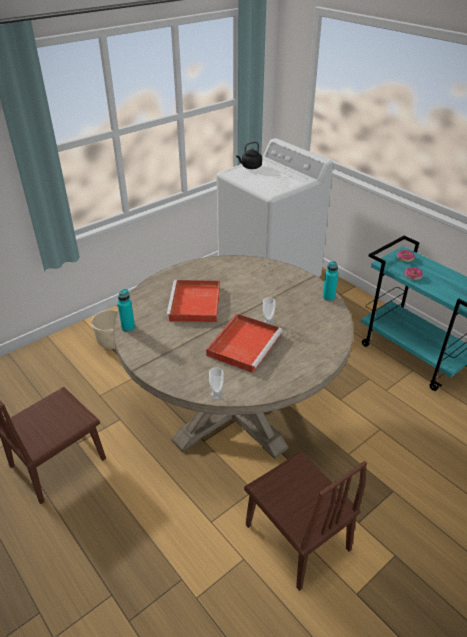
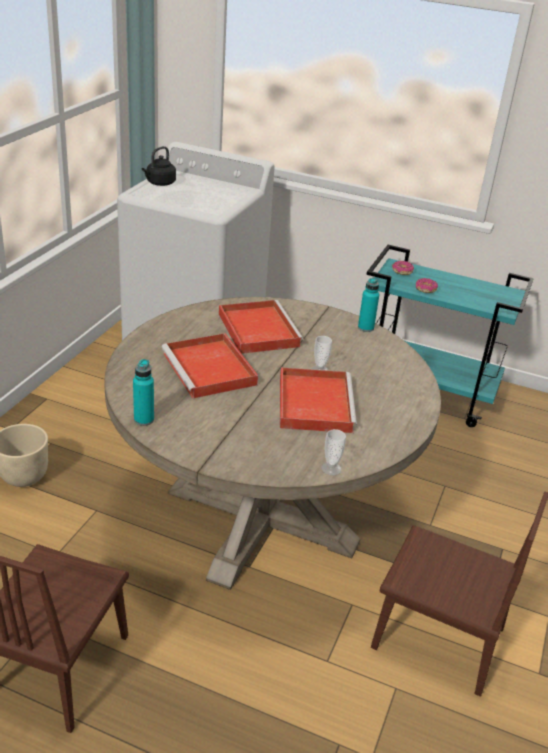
camera: 30 degrees left, 5 degrees down
(249, 282) = (257, 329): none -> red tray

